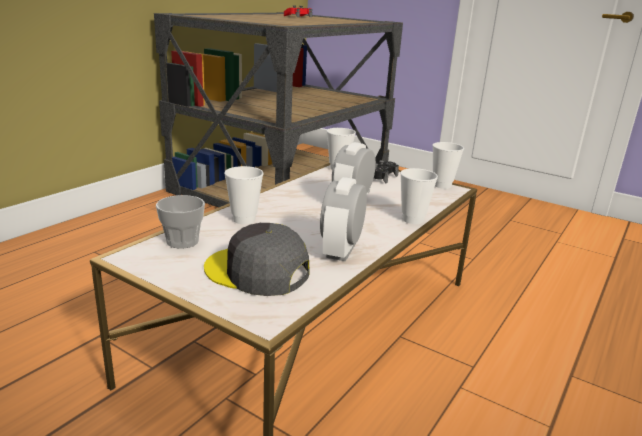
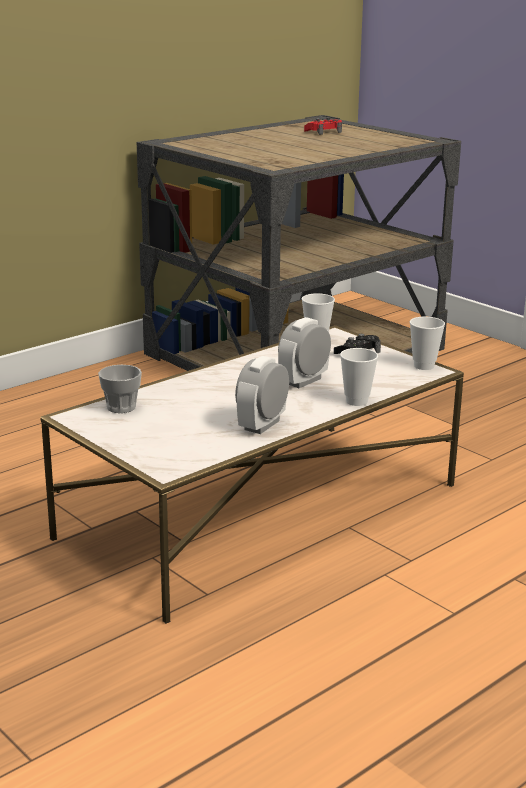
camera: 15 degrees right, 0 degrees up
(244, 220) = (185, 391): cup -> none
(257, 271) = (176, 436): grey cap -> none

